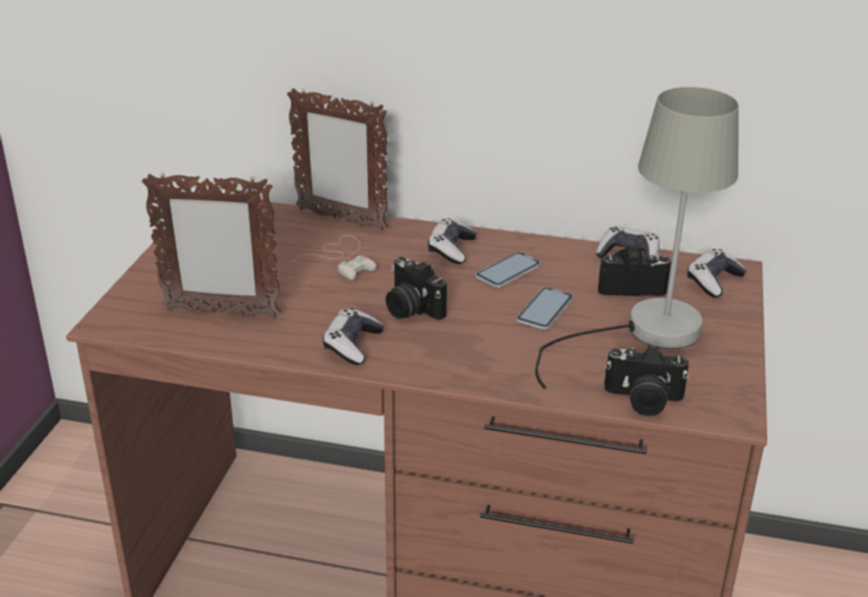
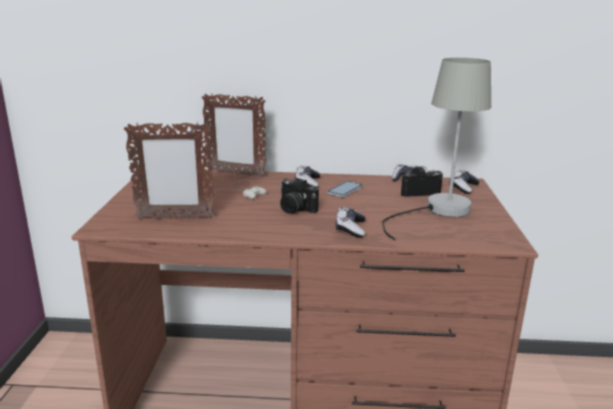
camera: 10 degrees left, 10 degrees down
(352, 345) = (265, 228): game controller -> game controller (350, 229)
(545, 310) = (375, 205): phone -> none
(642, 400) = (455, 241): camera -> none

